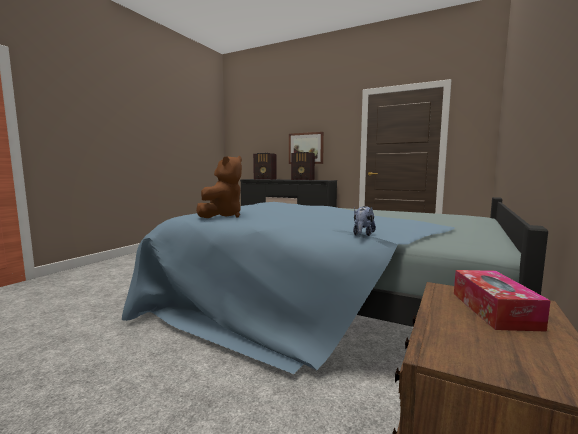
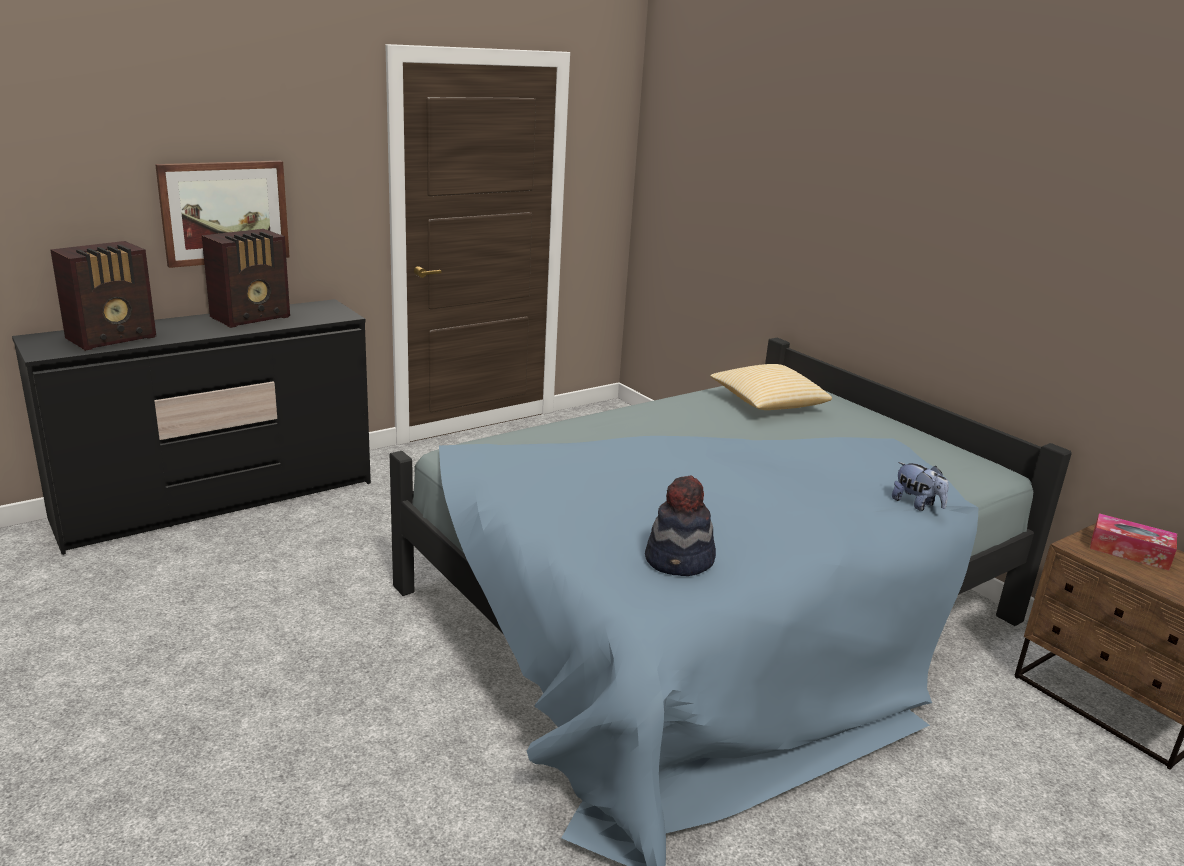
camera: 65 degrees left, 15 degrees up
(222, 216) = (680, 561): brown plush toy -> hat
(430, 216) = (767, 404): none -> pillow

